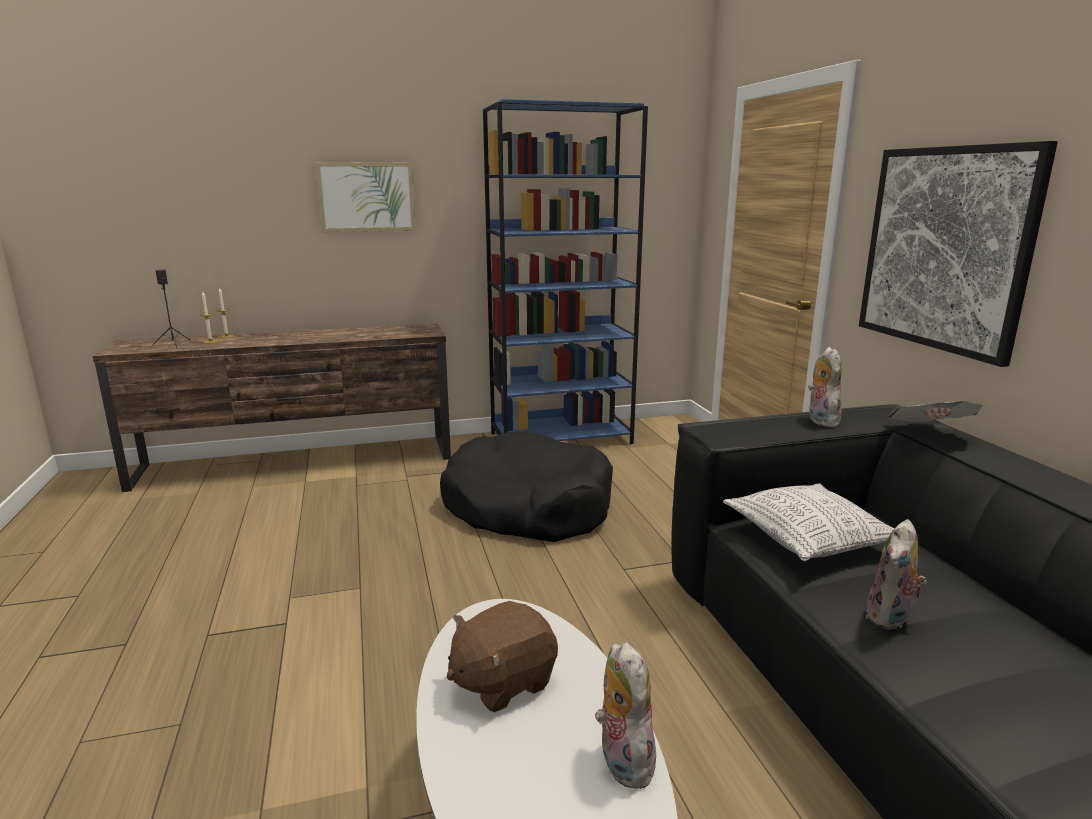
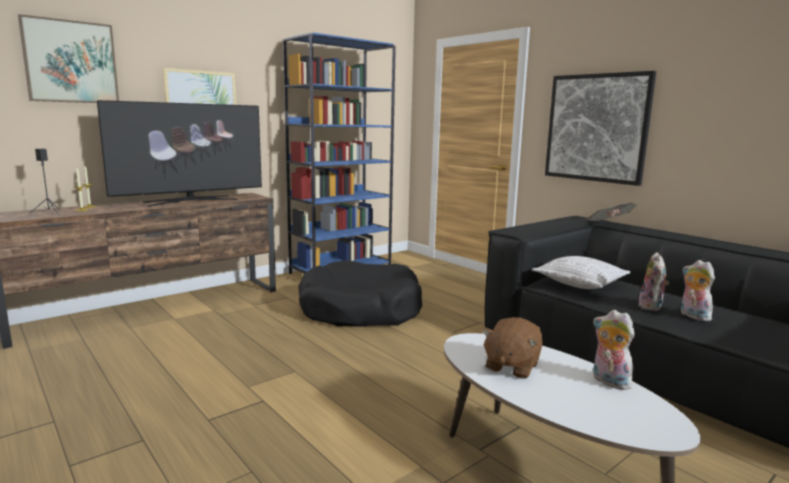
camera: 25 degrees left, 5 degrees down
(206, 162) = (71, 62): none -> picture
(342, 334) = (190, 201): none -> television
(820, 420) = (554, 224): plush toy -> plush toy (692, 316)

